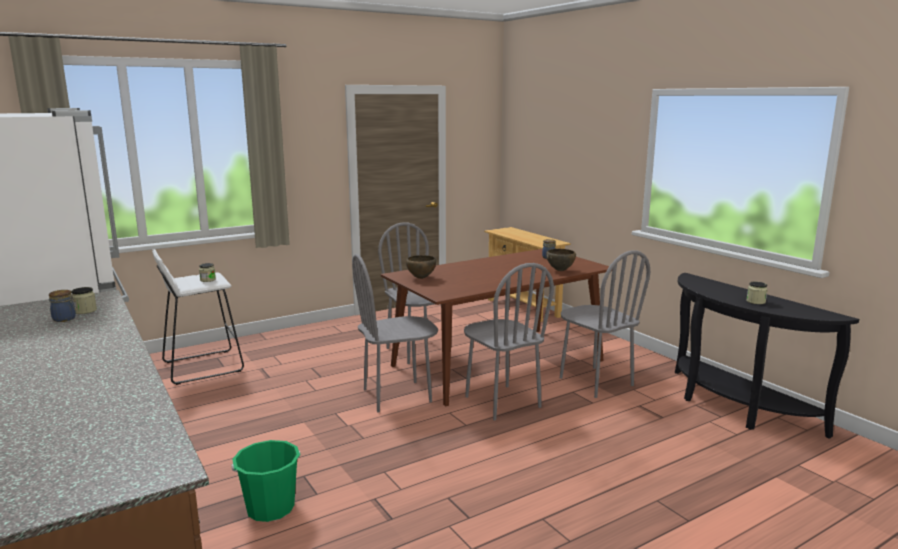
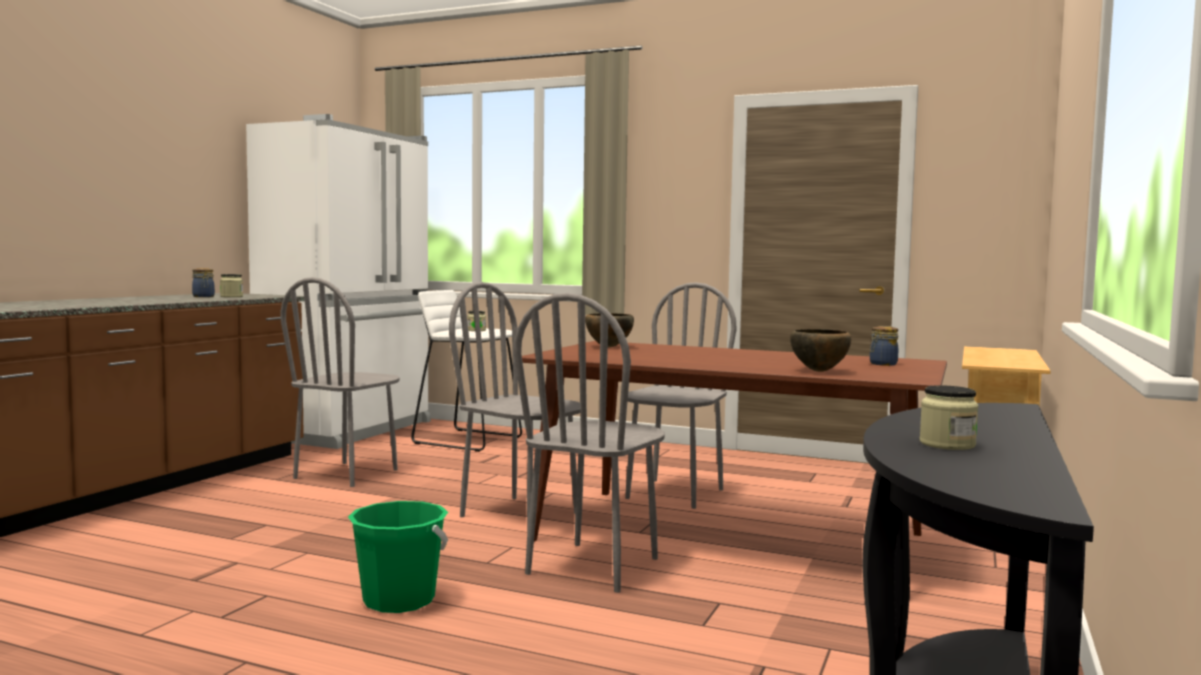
camera: 55 degrees right, 10 degrees down
(270, 508) = (187, 529): green bucket -> green bucket (399, 600)
(595, 382) = (797, 612): grey chair -> grey chair (347, 474)

